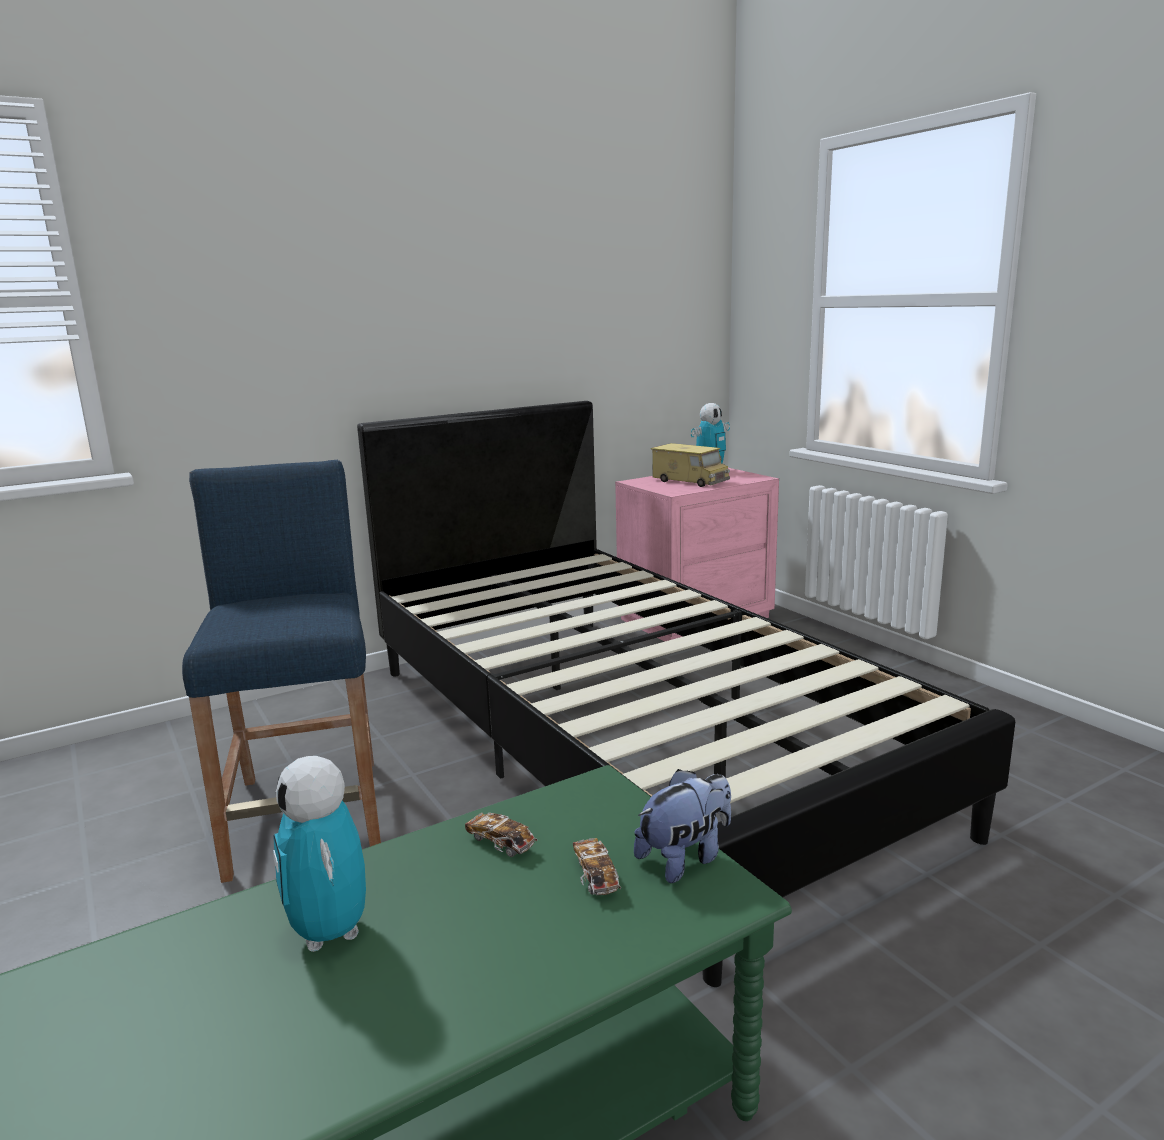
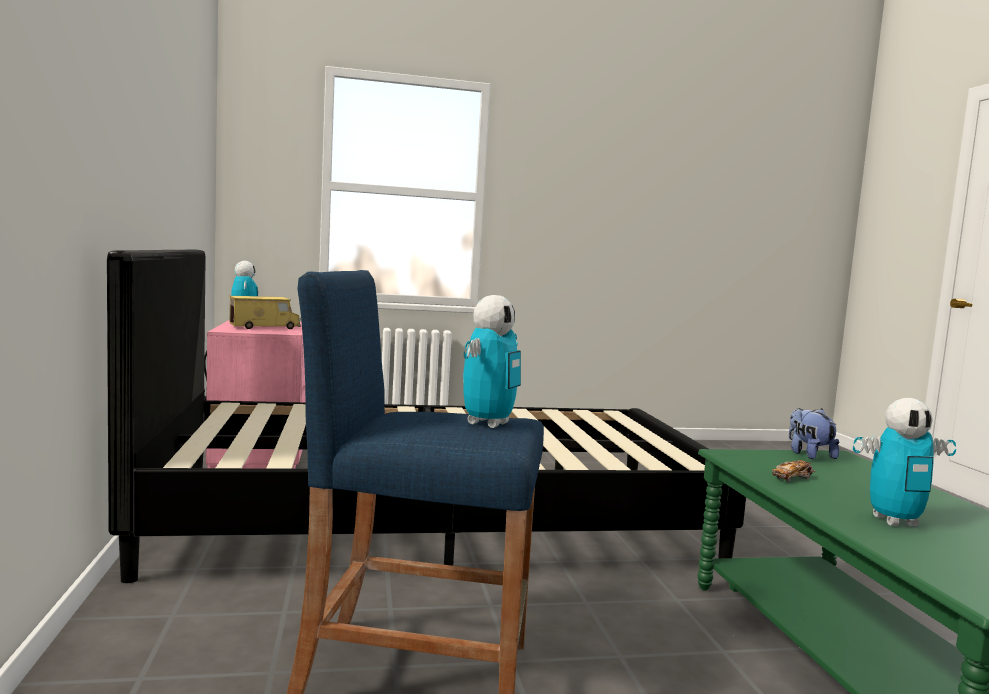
camera: 70 degrees left, 10 degrees down
(275, 621) = (488, 423): none -> toy robot
(595, 876) = (827, 469): toy car -> none

